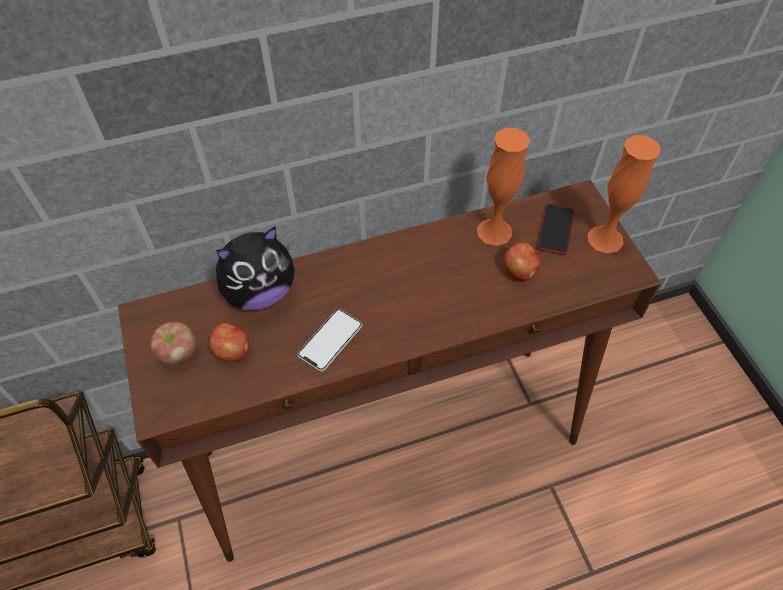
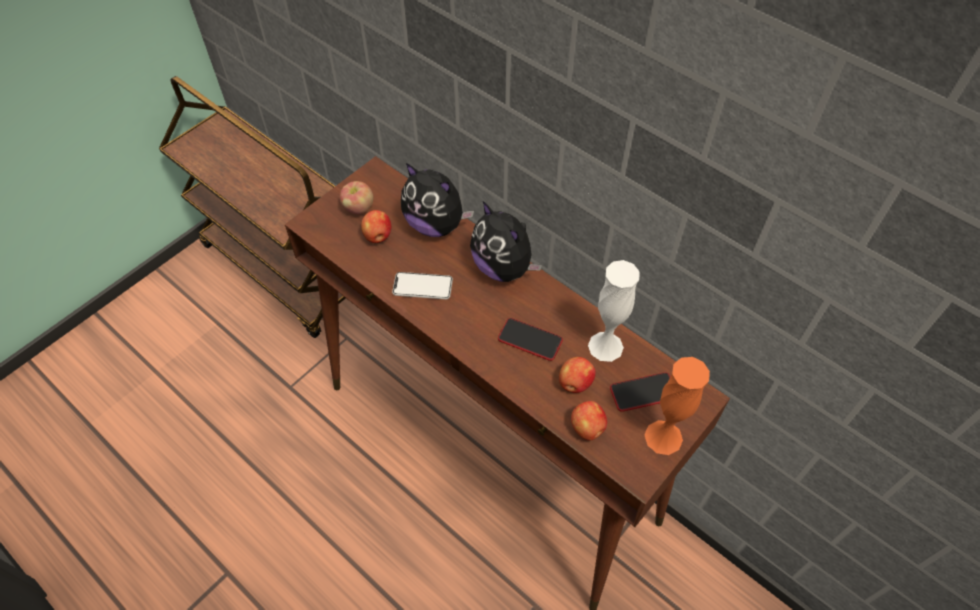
camera: 60 degrees right, 0 degrees up
(356, 262) = (504, 267): none -> plush toy
(453, 282) = (530, 340): none -> phone
(494, 231) = (605, 346): orange vase -> white vase
(570, 286) = (587, 428): none -> apple

